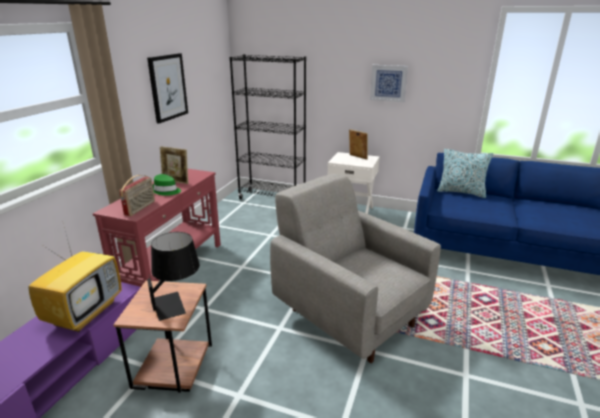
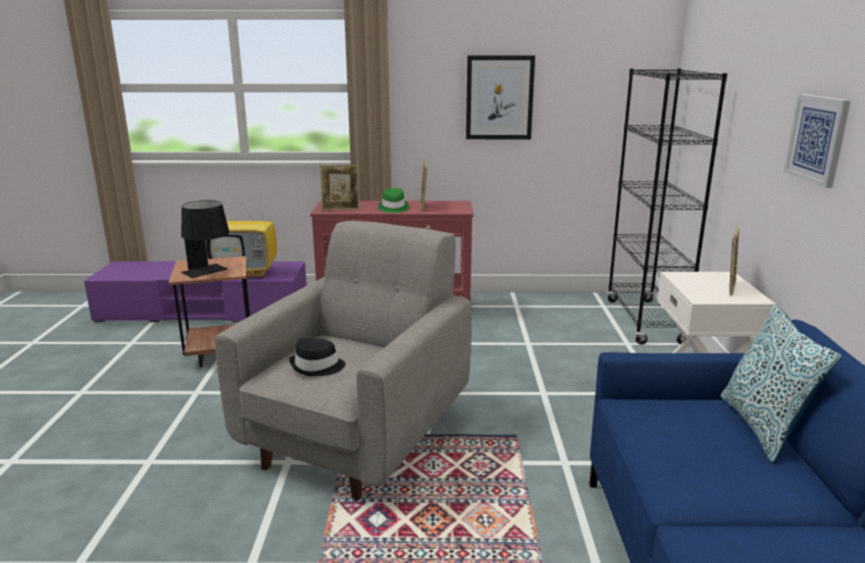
camera: 70 degrees right, 5 degrees down
(140, 208) = (341, 209): radio -> picture frame
(373, 277) = (317, 367): none -> black hat

